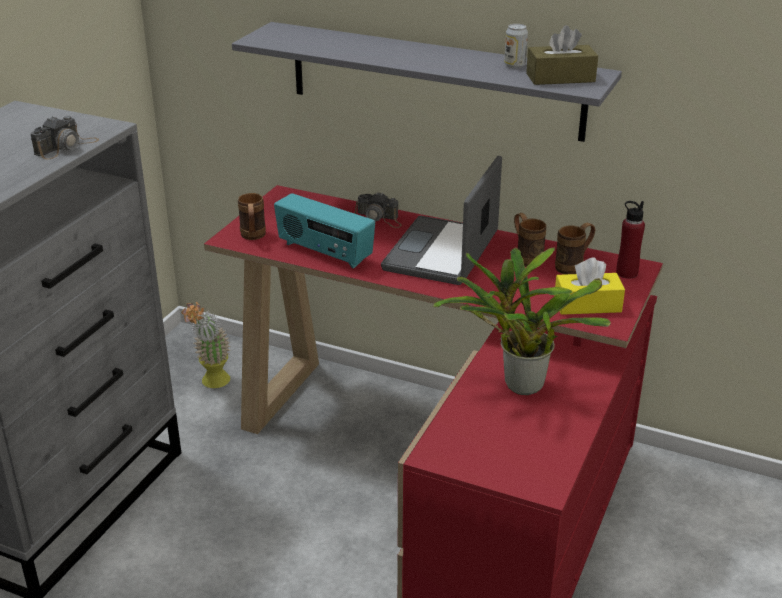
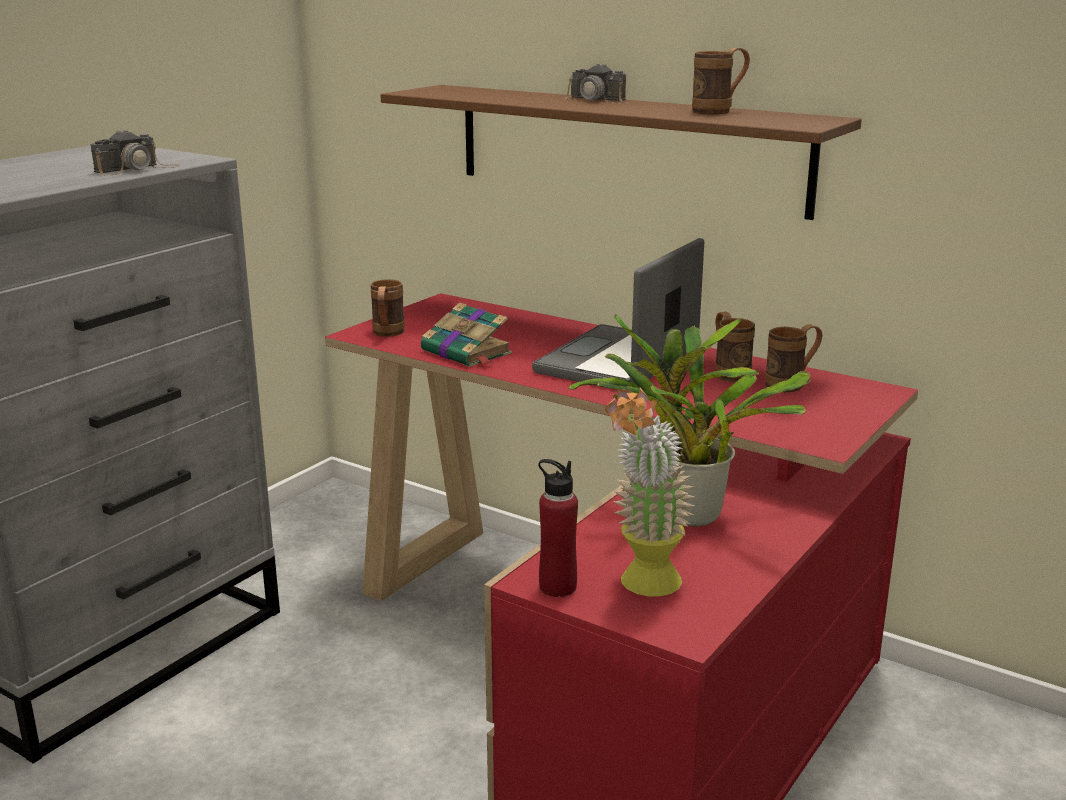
camera: 10 degrees right, 10 degrees down
(212, 384) = (345, 543): potted plant -> potted plant (643, 588)
(324, 253) = (467, 353): radio -> book
(379, 218) = (551, 327): camera -> camera (598, 100)
(434, 80) = (626, 148): grey shelf -> brown shelf
(514, 65) = (719, 111): can -> brown mug
(560, 78) = (774, 119): brown tissue box -> none
(587, 305) = (798, 422): yellow tissue box -> none
(626, 273) = (863, 395): red bottle -> red bottle (557, 587)

